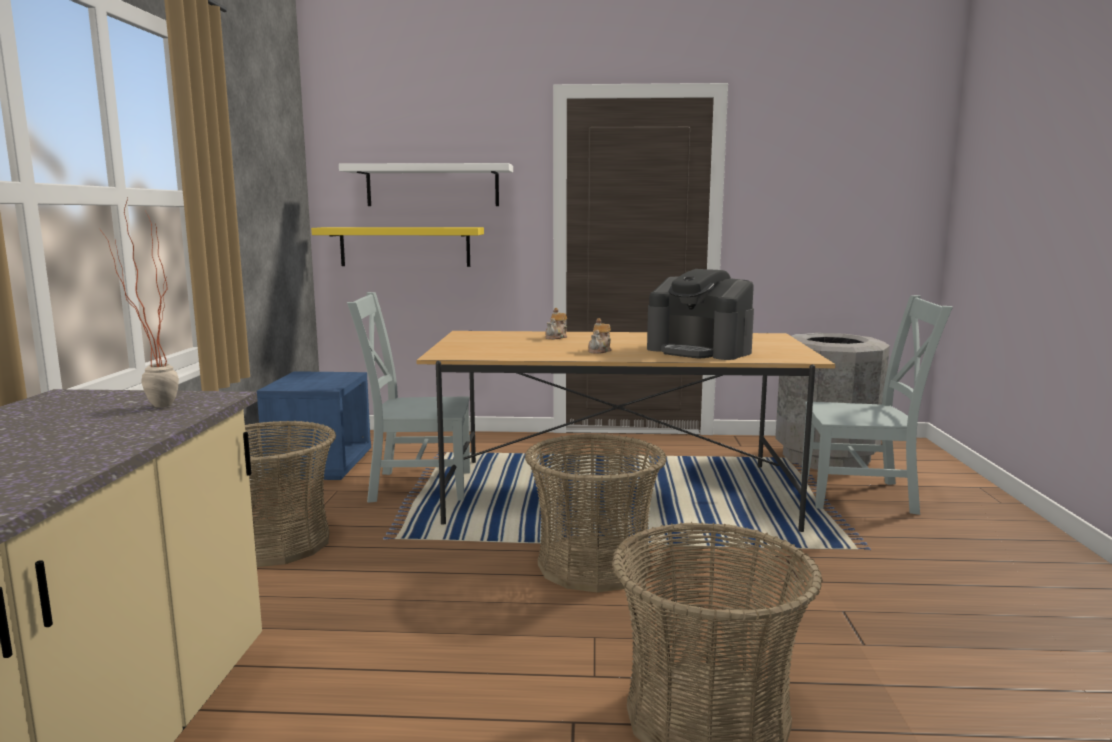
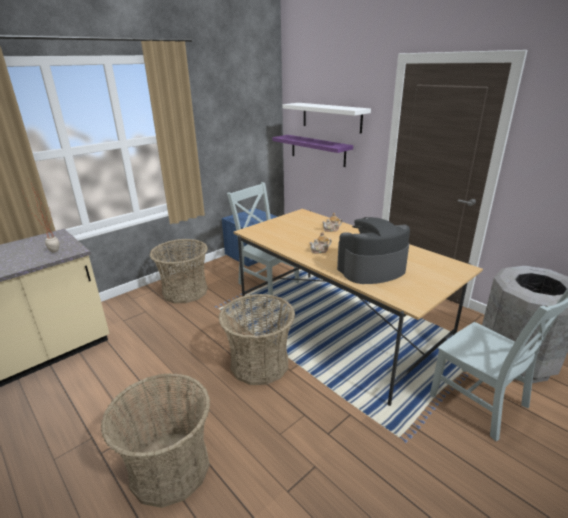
camera: 45 degrees right, 15 degrees up
(405, 246) = (317, 150): yellow shelf -> purple shelf
(700, 350) = (371, 269): coffee machine -> coffee machine turned 75 degrees clockwise

